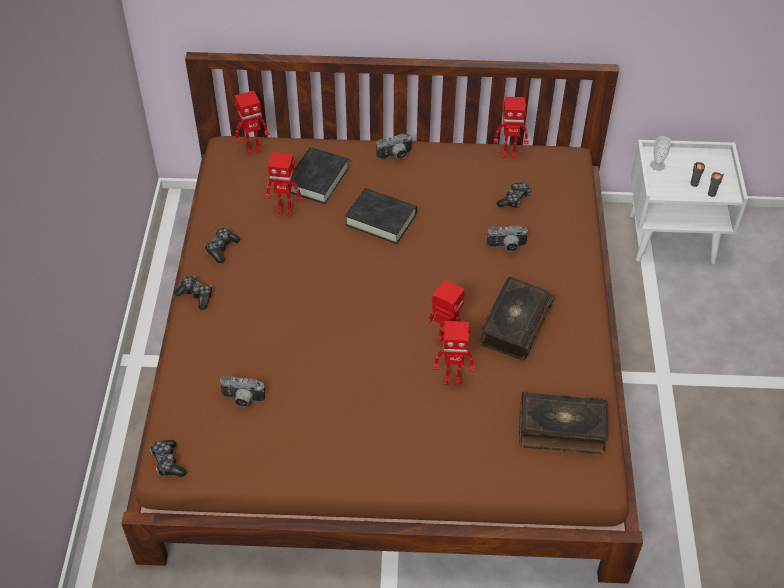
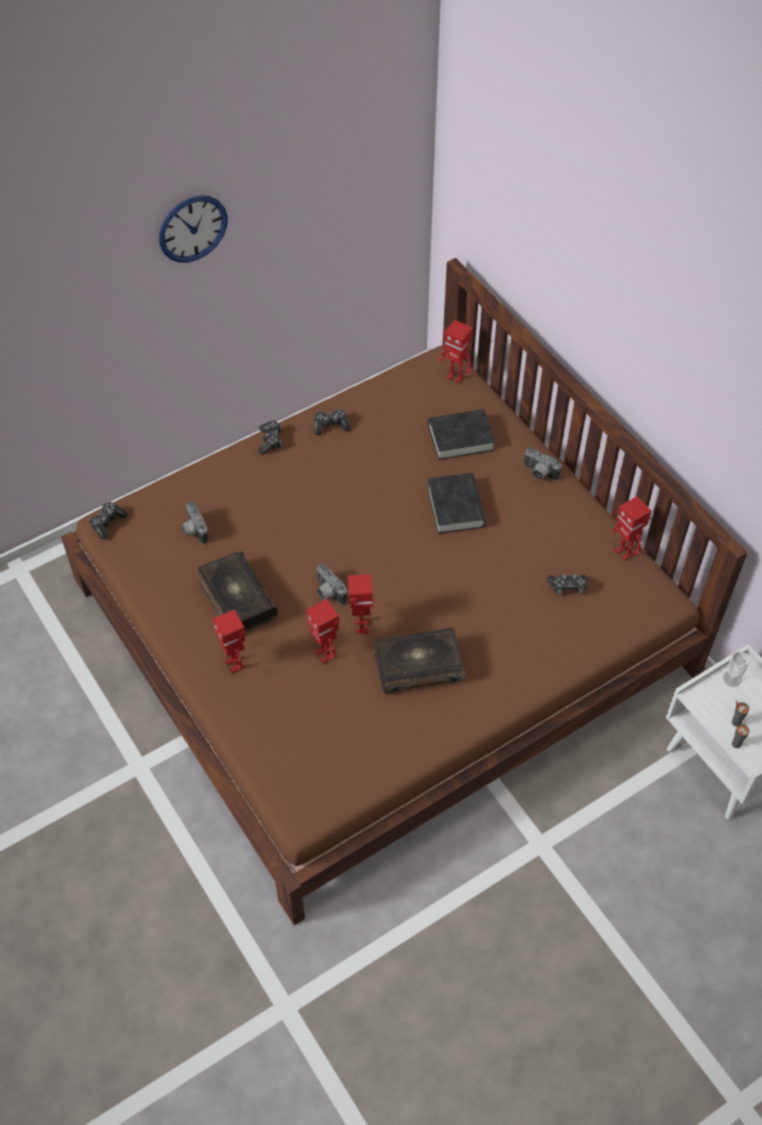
camera: 55 degrees right, 5 degrees up
(46, 131) = (192, 228): none -> wall clock
(285, 210) = (407, 439): toy robot -> toy robot (235, 664)
(507, 247) = (504, 613): camera -> camera (328, 593)
(561, 429) = (333, 761): book -> book (236, 600)

